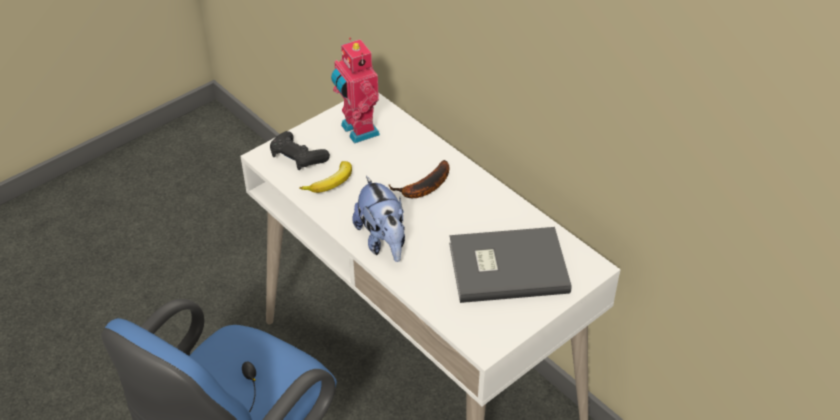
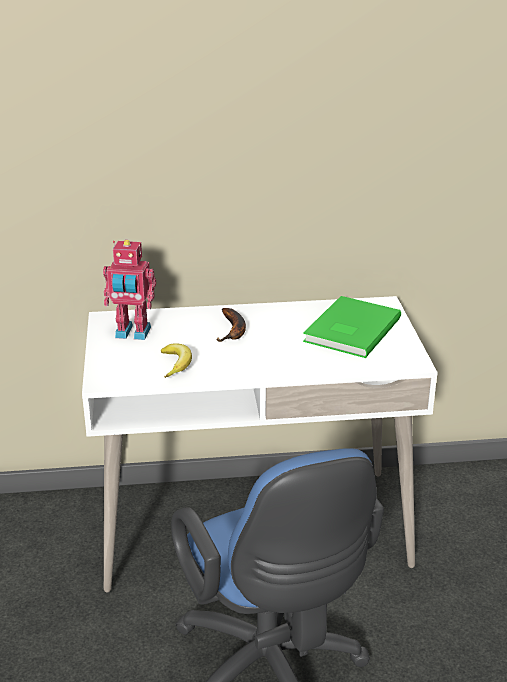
camera: 55 degrees left, 15 degrees down
(298, 157) = (125, 368): black game controller -> none
(383, 241) = (268, 365): plush toy -> none
(506, 266) = (349, 330): grey book -> green book

